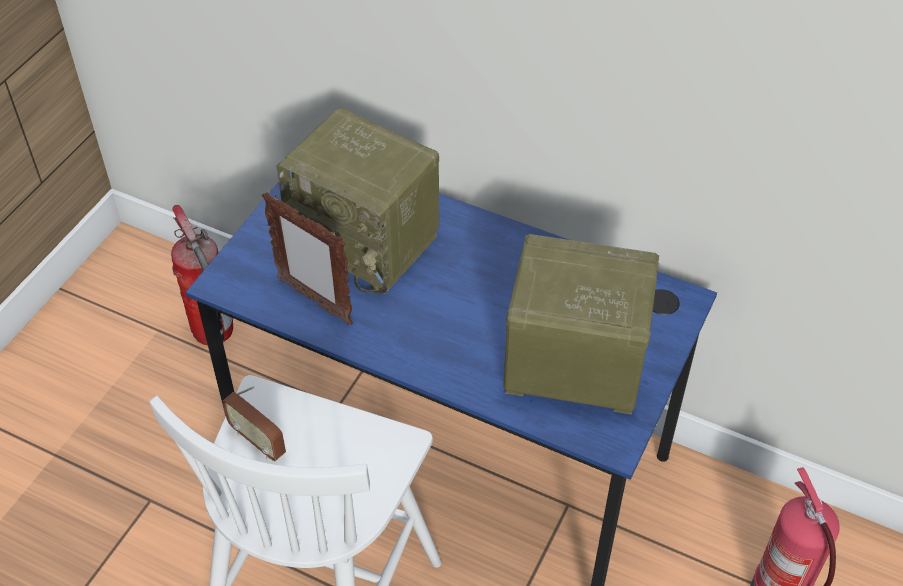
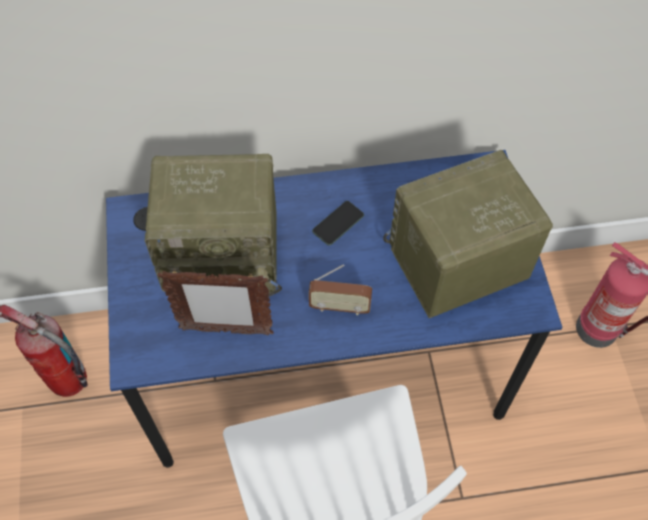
camera: 35 degrees left, 10 degrees up
(258, 441) = (280, 479): radio -> radio (339, 307)
(491, 270) = (338, 223): none -> phone

